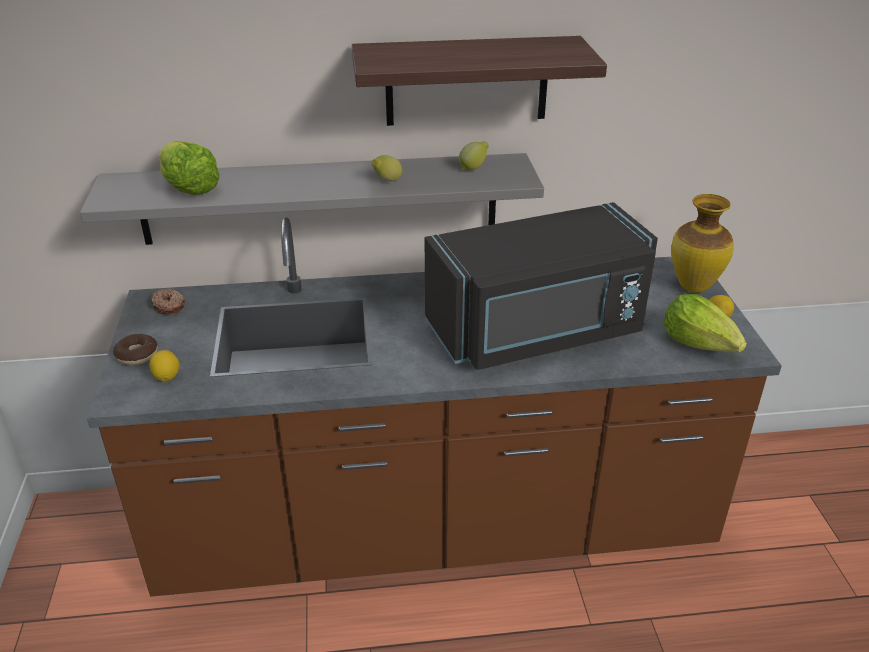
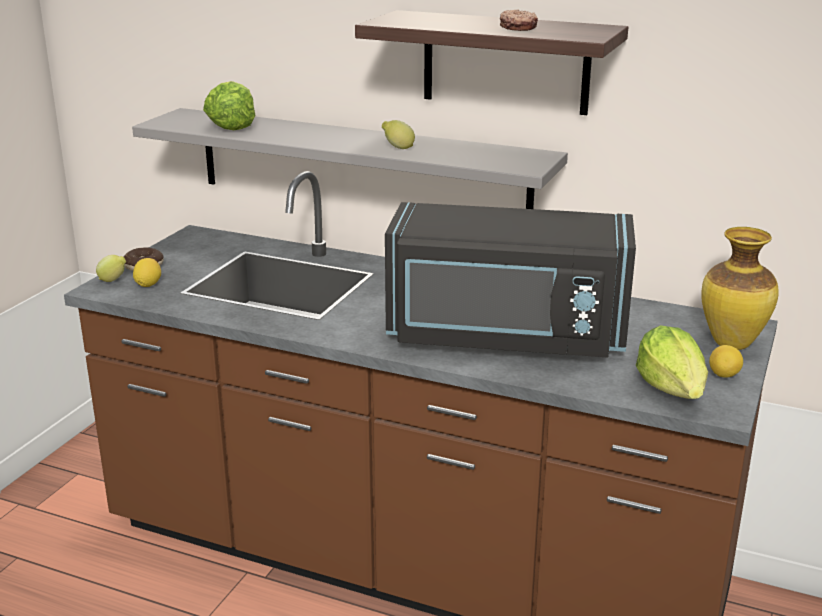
camera: 30 degrees right, 10 degrees down
(169, 306) = (205, 241): donut -> donut (518, 27)
(473, 168) = (494, 153): lemon -> lemon (113, 281)

